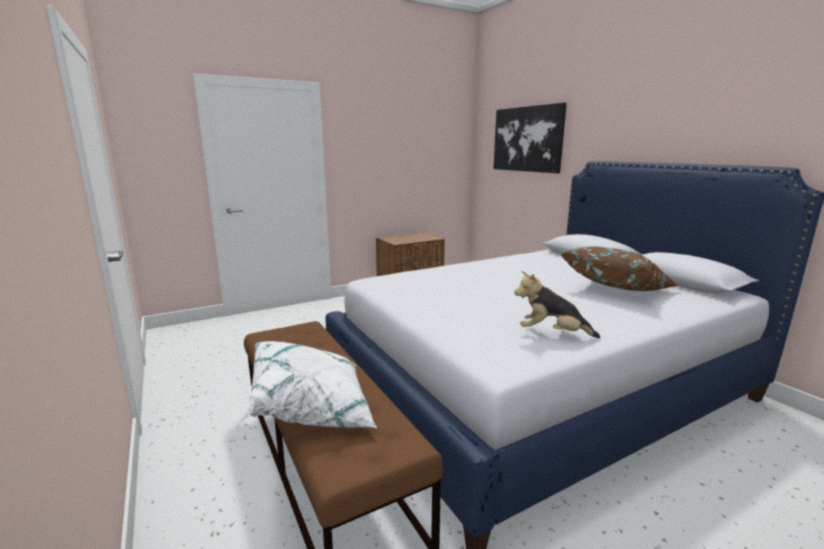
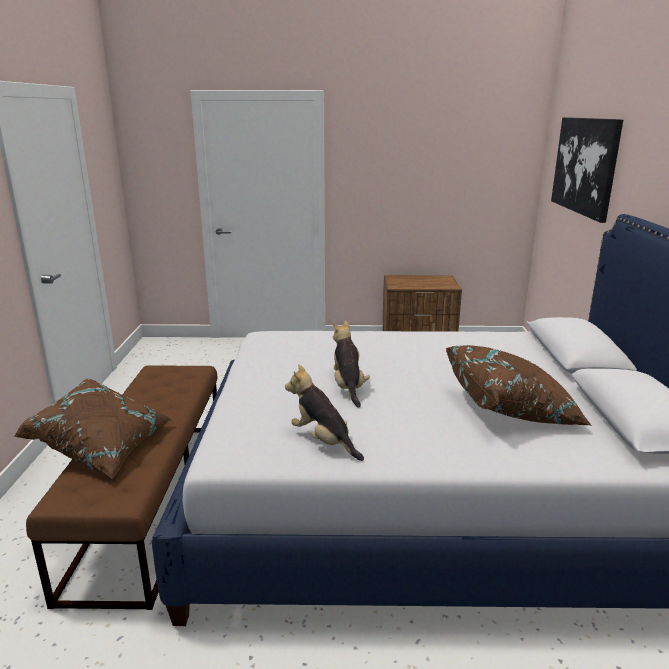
camera: 30 degrees right, 5 degrees up
(313, 408) = (103, 447): white pillow -> brown pillow
(499, 299) = (348, 387): none -> plush toy

